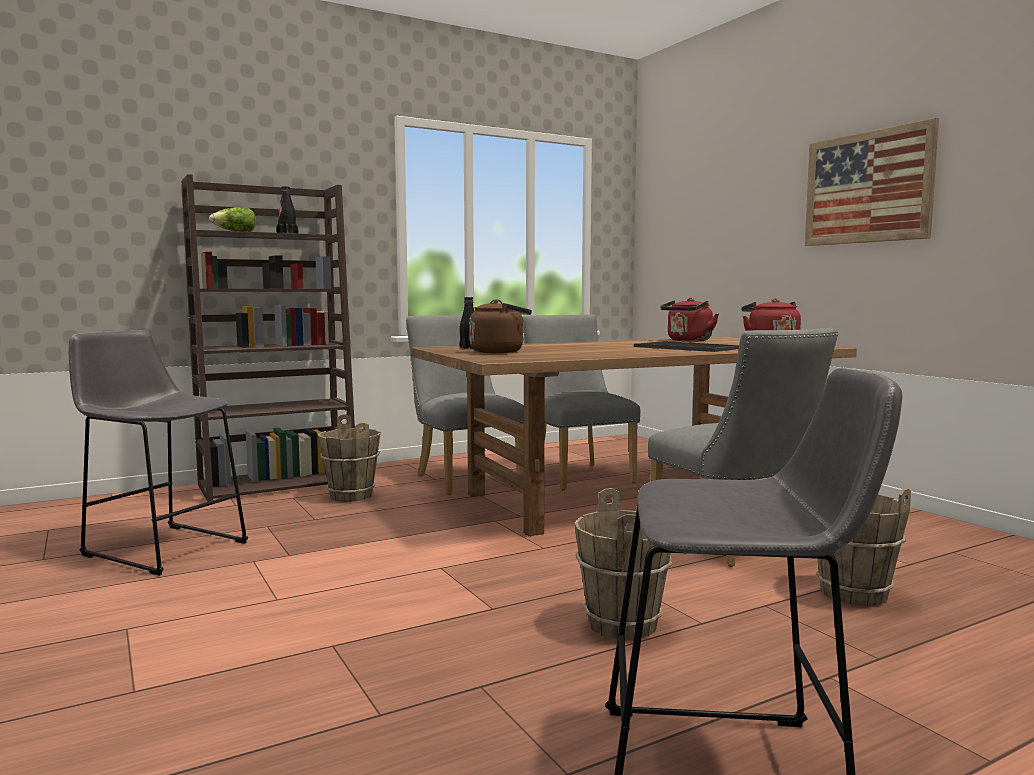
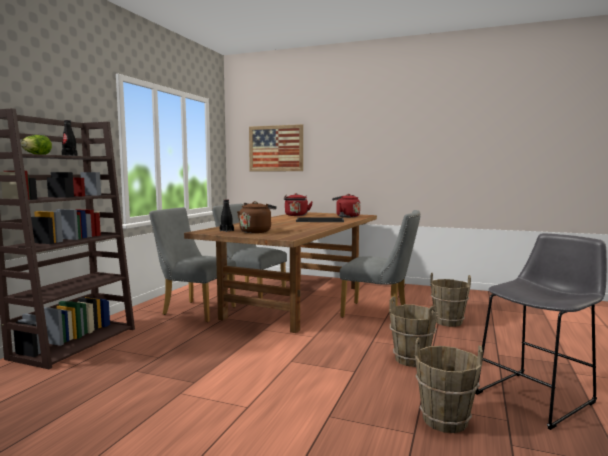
camera: 40 degrees left, 0 degrees up
(161, 547) = (89, 408): grey stool -> none
(350, 496) = (148, 337): brown bucket -> brown bucket (445, 421)
(867, 187) = (374, 142): picture -> picture (276, 148)

